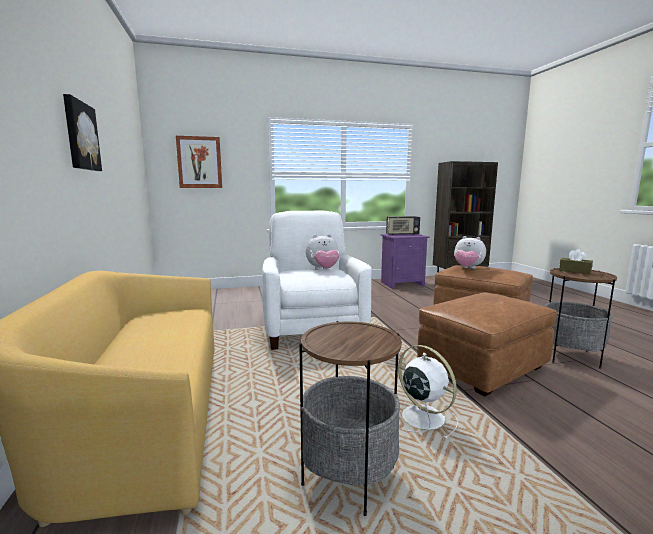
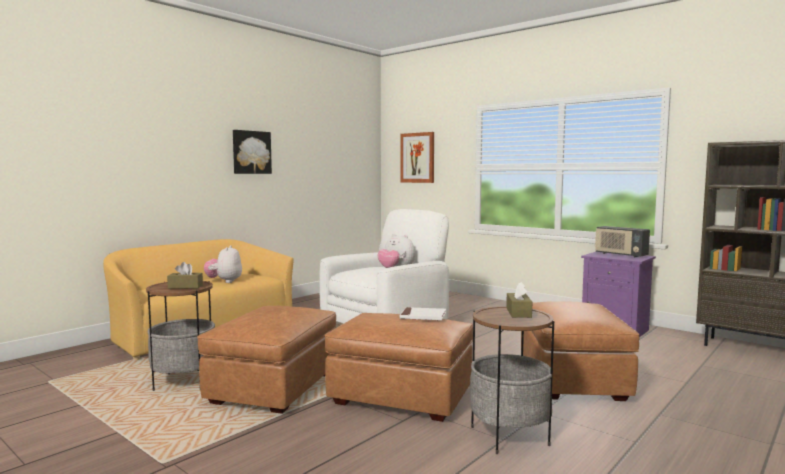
camera: 55 degrees right, 5 degrees down
(365, 336) = (185, 287): none -> brown tissue box
(421, 416) = (273, 388): white fan -> brown ottoman
(467, 268) = (556, 304): plush toy -> plush toy (224, 281)
(483, 295) = (423, 316): none -> white book

